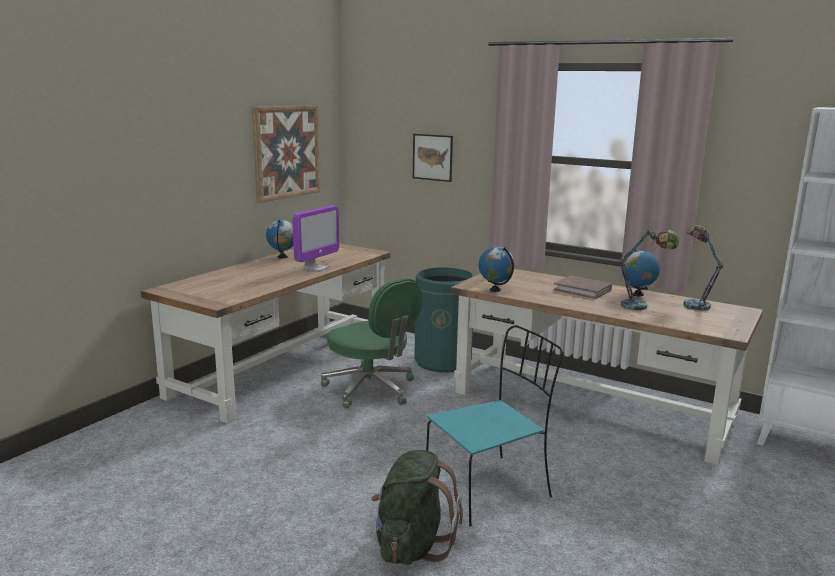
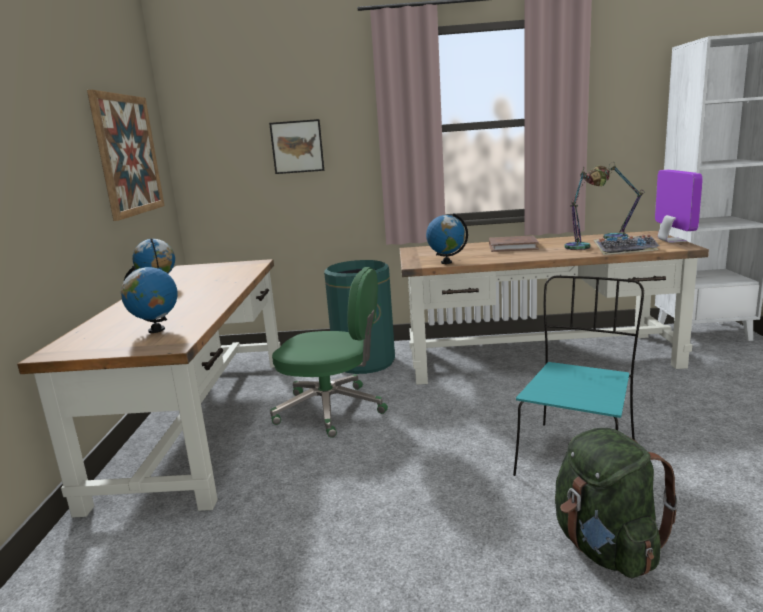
camera: 30 degrees left, 0 degrees up
(316, 268) = (224, 287): monitor -> monitor (671, 240)
(637, 294) = (558, 240): globe -> globe (156, 330)
(667, 320) = (625, 250): none -> keyboard

